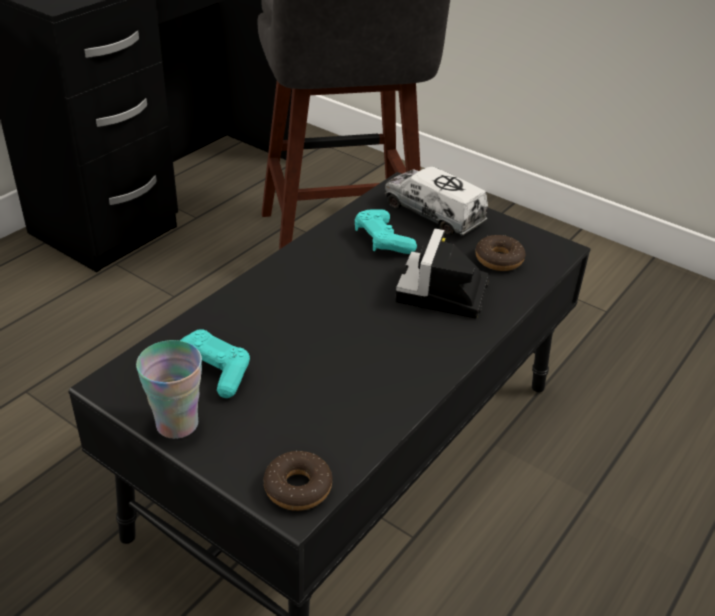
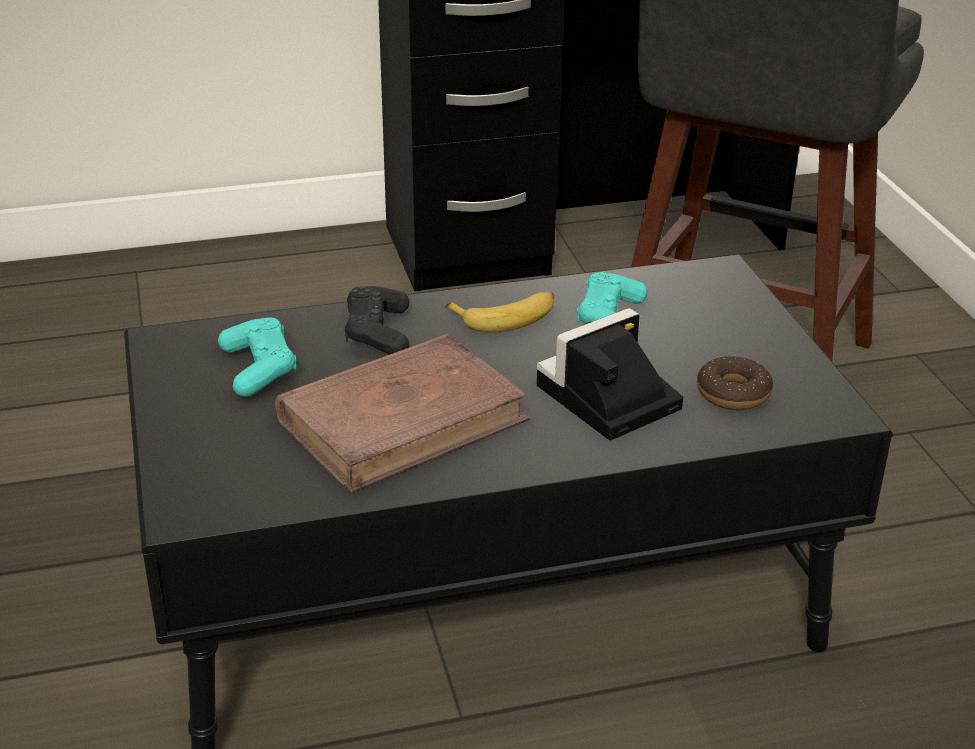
camera: 40 degrees right, 5 degrees down
(177, 424) = (172, 398): cup -> none
(258, 309) = (378, 333): none -> black game controller
(298, 488) = (203, 501): donut -> none
(323, 264) = (506, 317): none -> banana
(350, 363) = (403, 421): none -> brown book
(433, 213) = (719, 314): toy truck -> none

